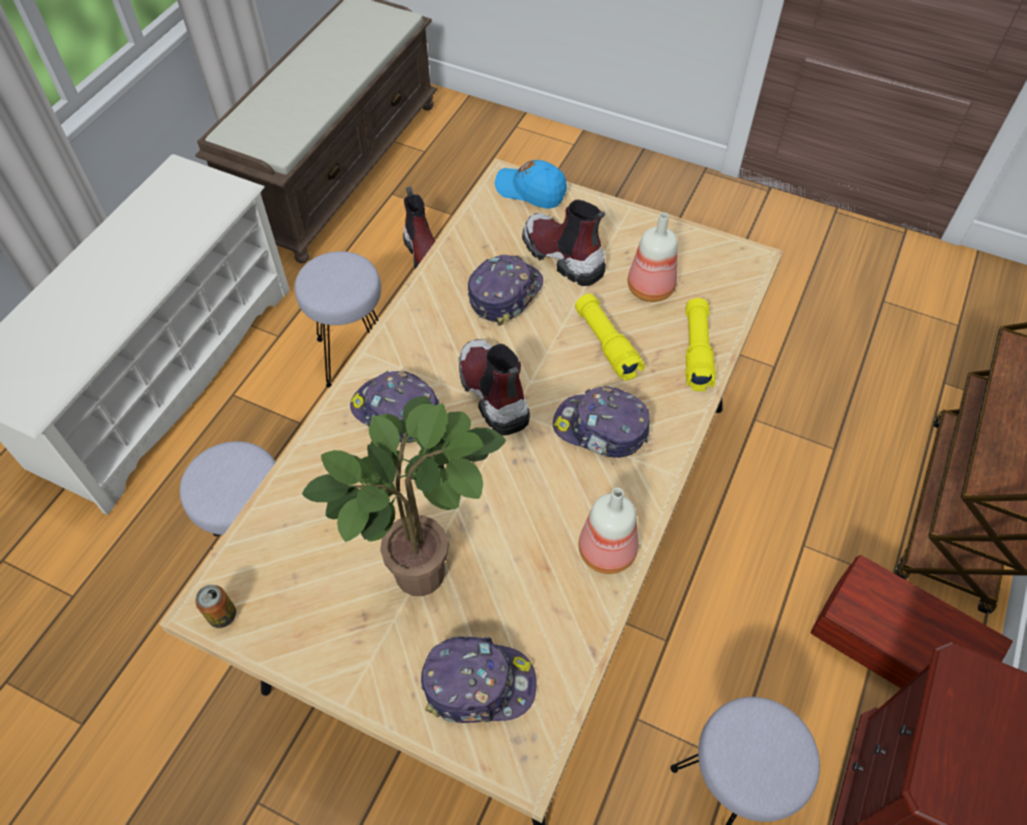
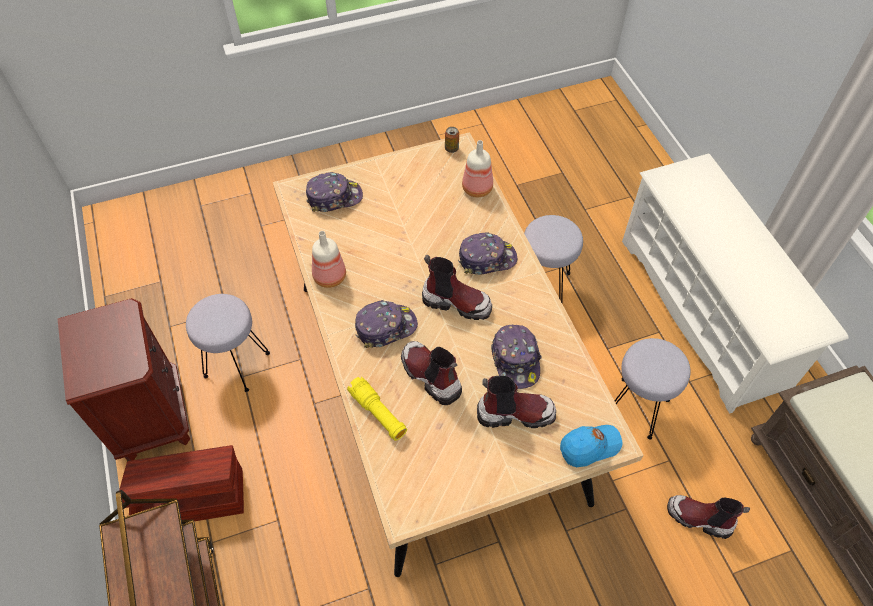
camera: 135 degrees right, 0 degrees up
(425, 565) = (399, 216): potted plant -> none
(478, 684) = (334, 197): cap -> cap turned 150 degrees counterclockwise
(606, 344) = (430, 376): yellow flashlight -> boot
(649, 287) = (444, 435): bottle -> bottle (478, 188)

